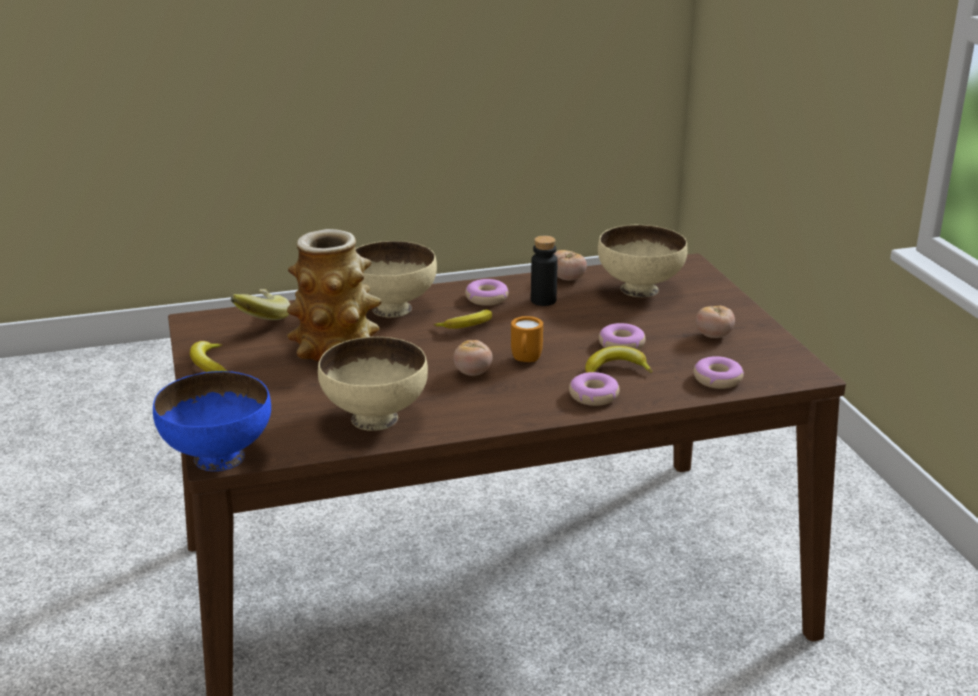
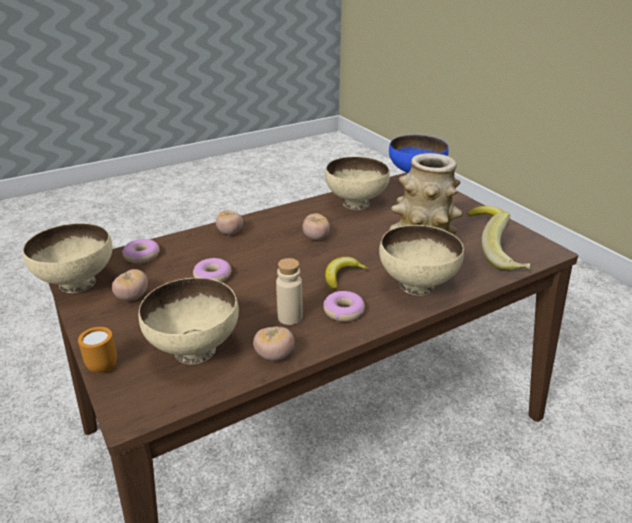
camera: 165 degrees right, 5 degrees up
(525, 361) = (283, 251): orange mug -> orange mug (104, 364)
(543, 300) = (290, 317): black bottle -> beige bottle
(593, 396) = (230, 232): donut -> tomato
(616, 368) = (216, 254): banana -> none
(787, 356) = (77, 284): none -> beige bowl

